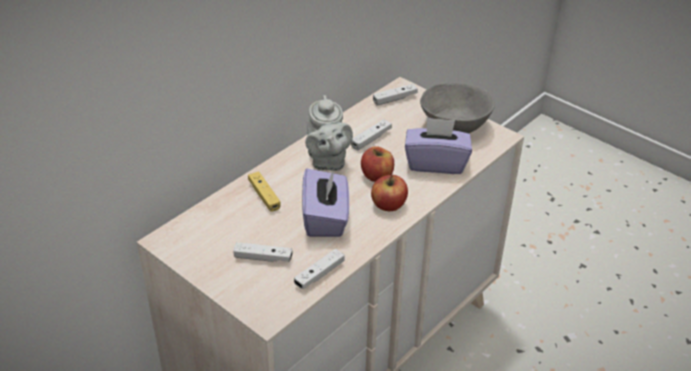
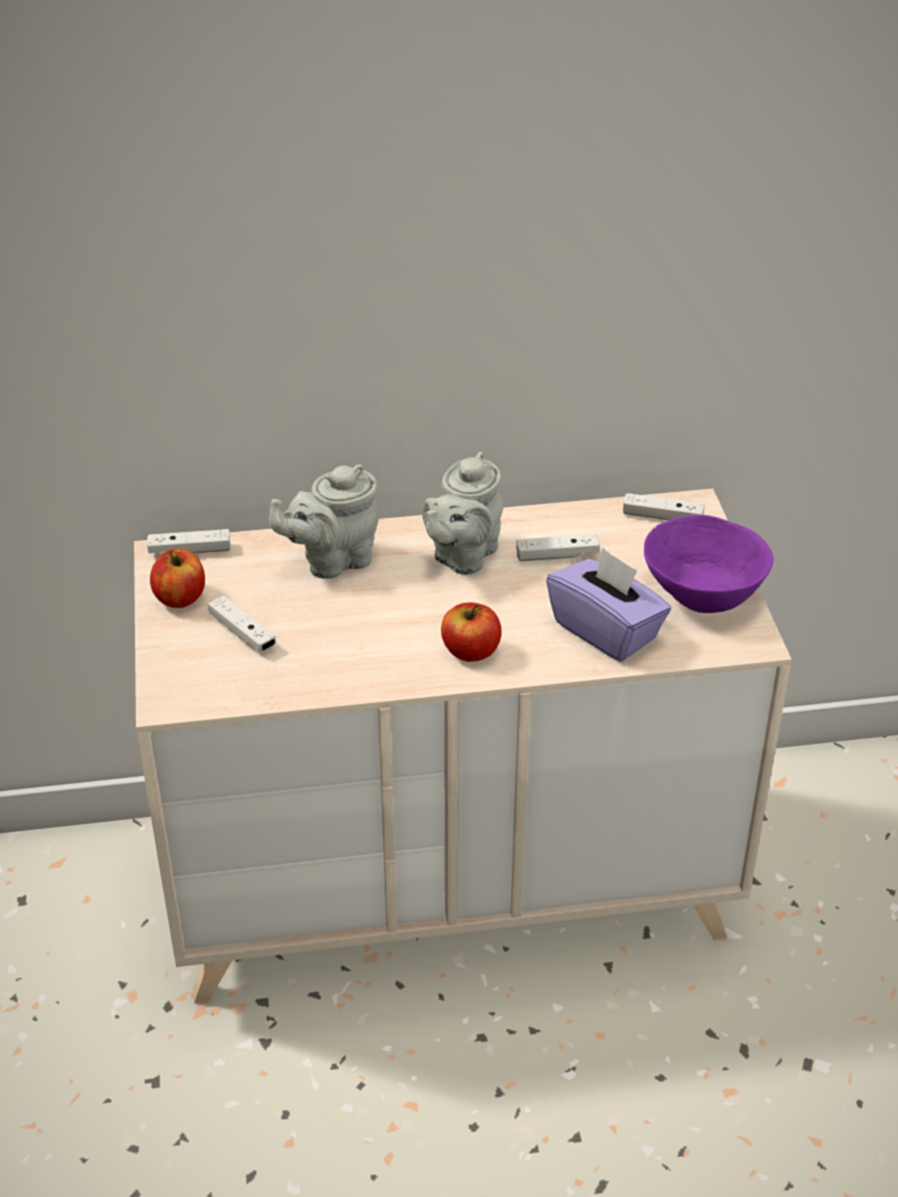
camera: 40 degrees right, 0 degrees up
(264, 196) = (332, 560): yellow game controller -> grey teapot
(319, 274) = (281, 687): white game controller -> white game controller (190, 550)
(325, 219) = (370, 626): purple tissue box -> none
(377, 176) = (503, 607): apple -> apple (180, 597)
(455, 125) = (704, 593): grey bowl -> purple bowl

